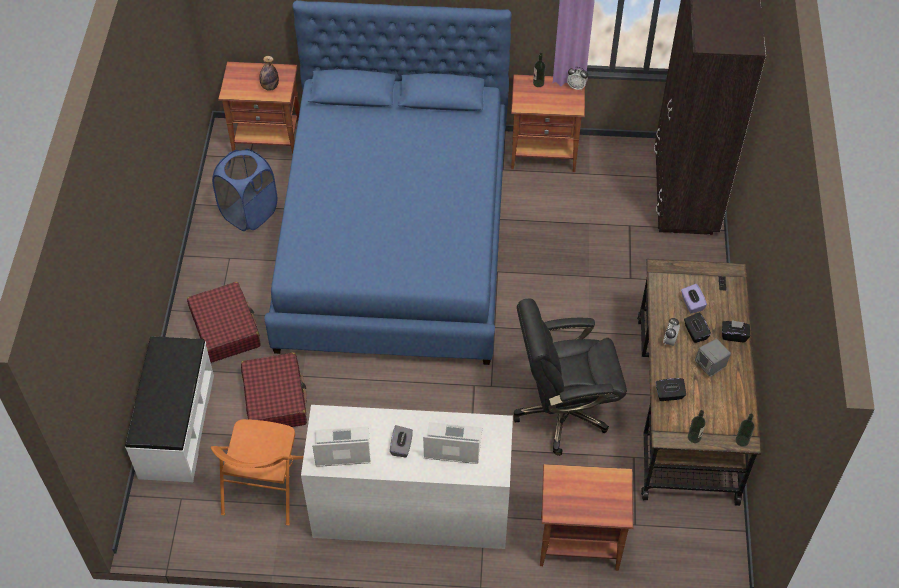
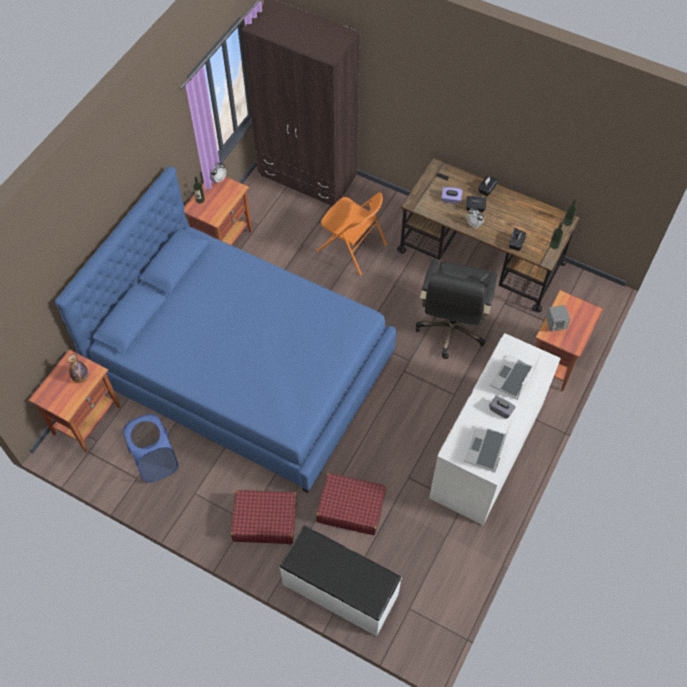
camera: 65 degrees left, 5 degrees up
(264, 485) = (424, 543): orange chair -> orange chair (351, 248)
(710, 366) = (504, 212): grey speaker -> grey speaker (555, 324)

